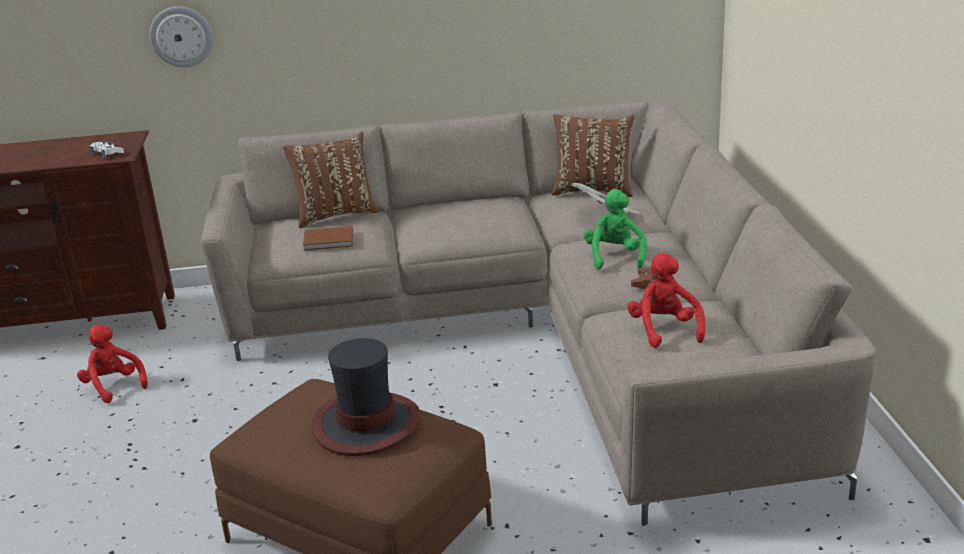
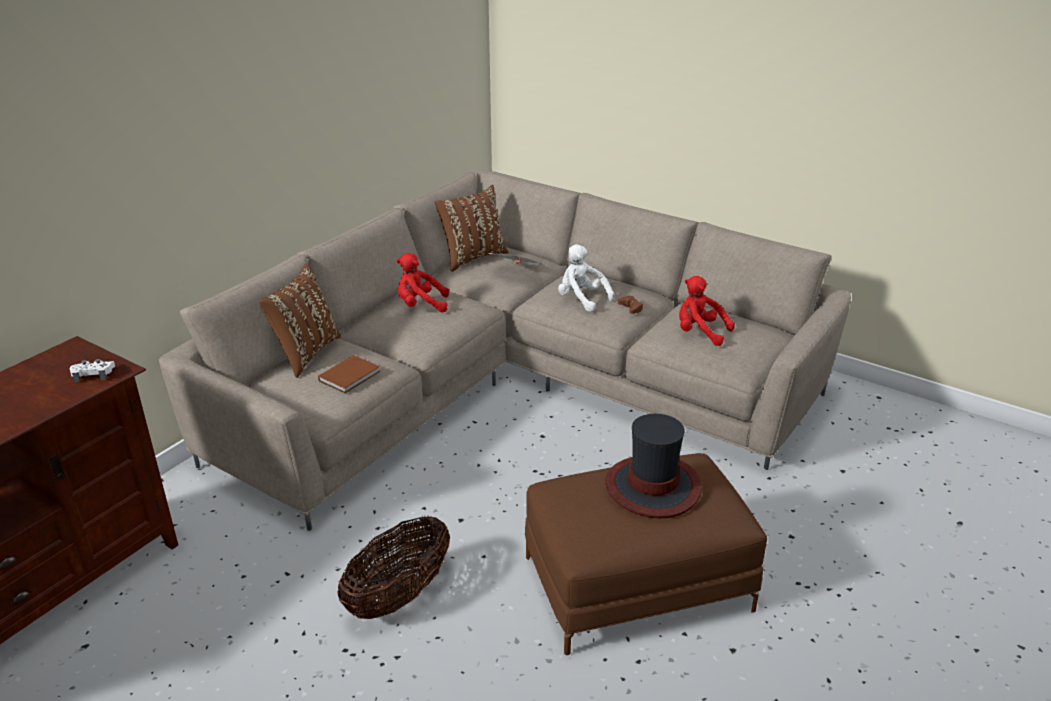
camera: 50 degrees left, 5 degrees up
(114, 386) = (228, 619): red plush toy -> red plush toy (421, 305)
(181, 36) = (94, 214): wall clock -> none
(209, 433) = (399, 596): none -> basket
(615, 257) = (581, 299): green plush toy -> white plush toy

